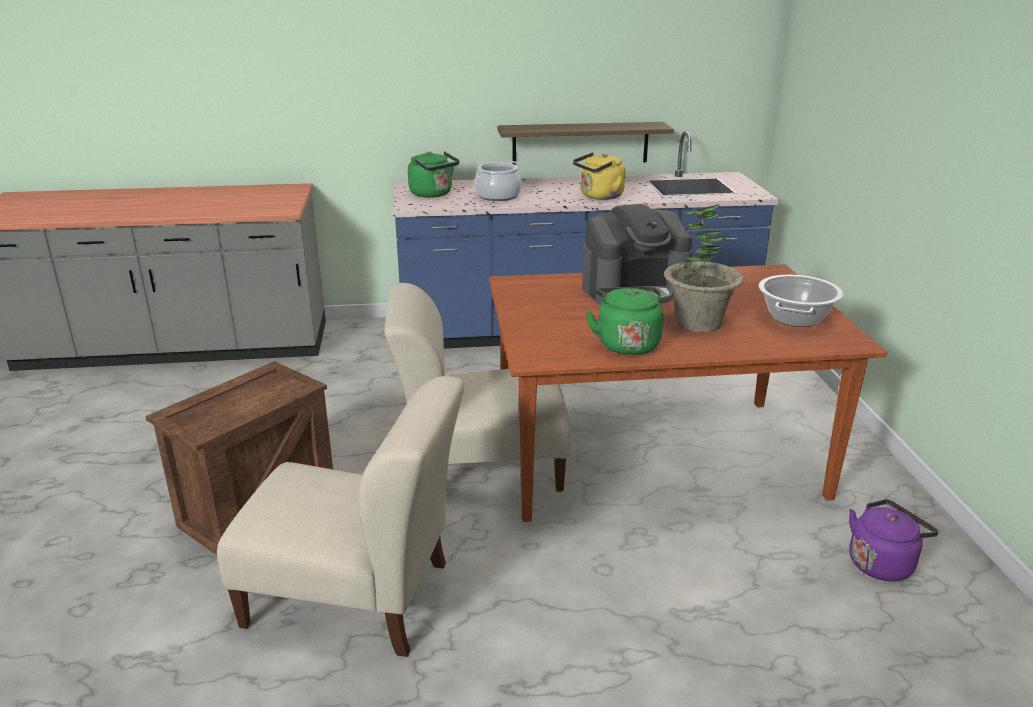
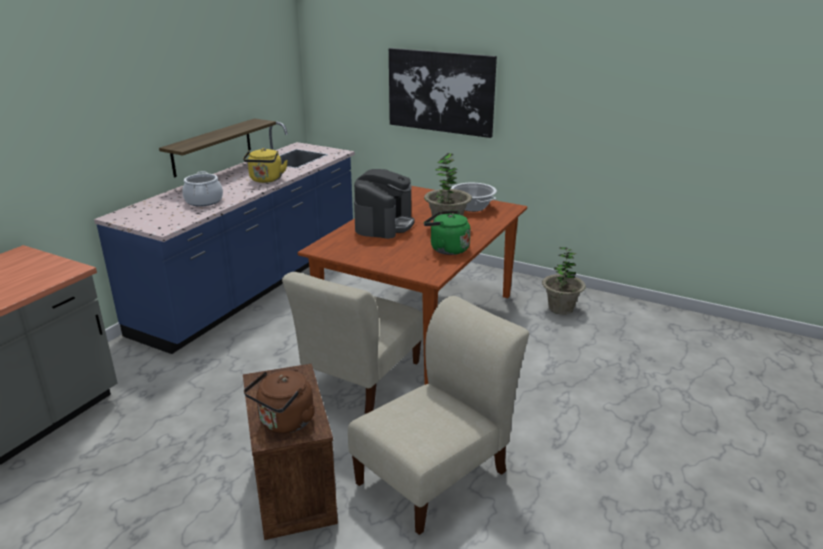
camera: 55 degrees left, 0 degrees up
(204, 412) = (284, 423): none -> brown kettle
(433, 194) = (155, 216): green kettle -> none
(882, 563) = (561, 308): purple kettle -> potted plant
(894, 126) = (441, 91): none -> picture

